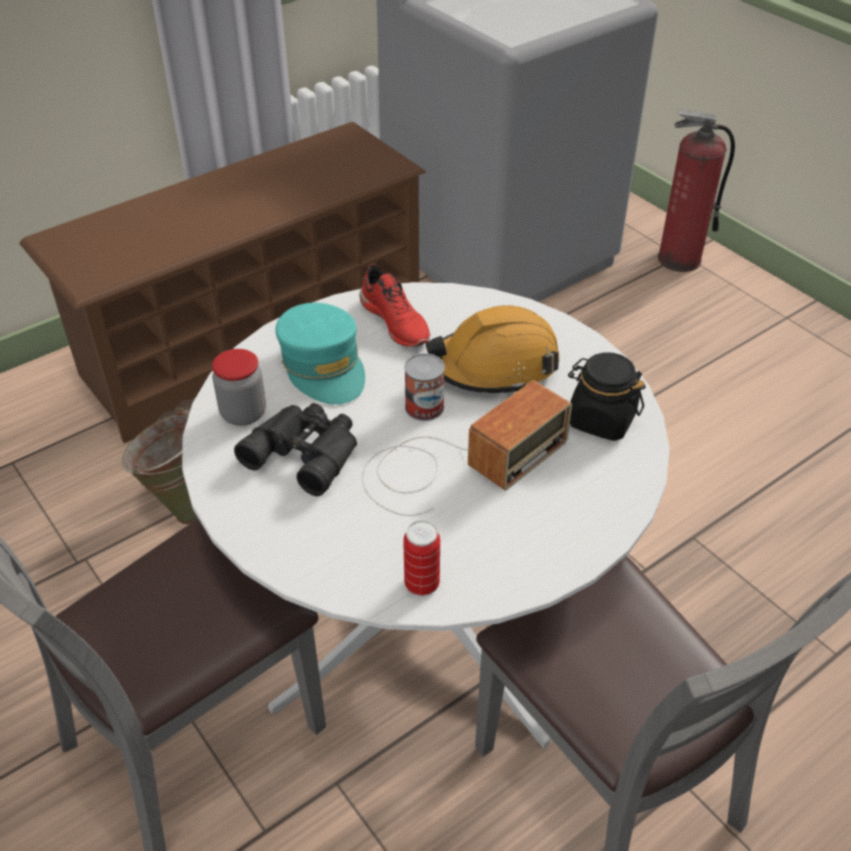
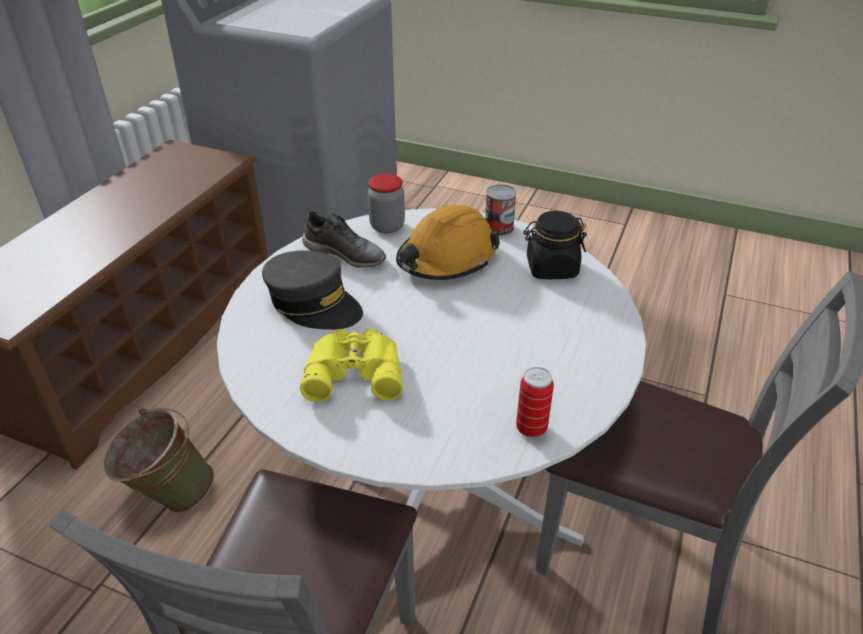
camera: 30 degrees left, 5 degrees down
(243, 414) = (275, 362): jar -> jar (387, 226)
(306, 451) = (354, 370): black binoculars -> yellow binoculars
(323, 366) = (314, 303): turquoise cap -> grey cap
(396, 322) = (345, 253): red shoe -> grey shoe
(424, 407) = (420, 304): can -> can (498, 228)
(456, 464) = (479, 334): radio -> none
(679, 259) = (435, 189): fire extinguisher -> none

